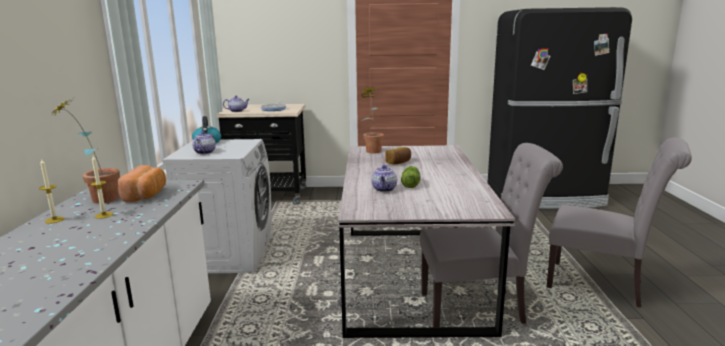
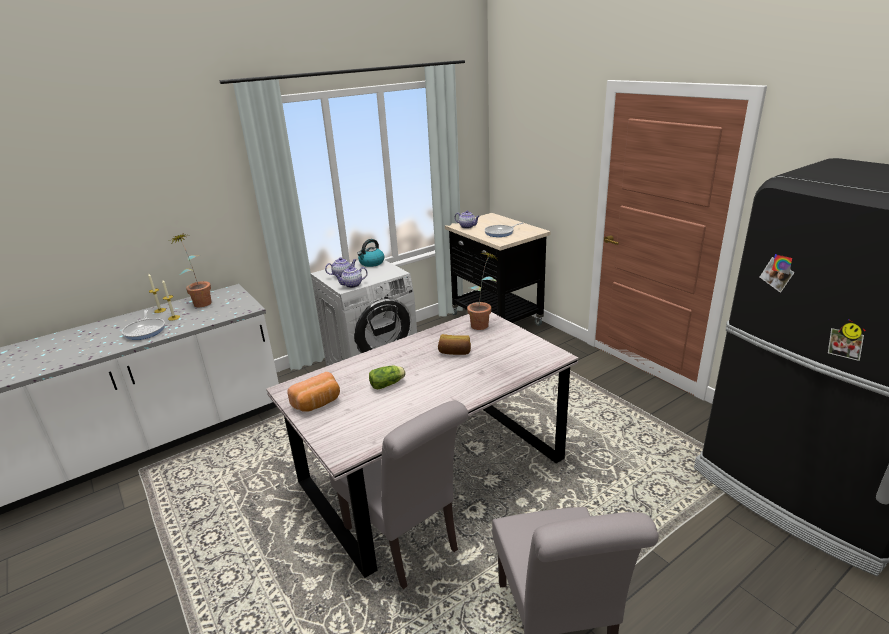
camera: 55 degrees right, 10 degrees up
(97, 232) = (145, 330): none -> frying pan
(147, 195) = (217, 310): bread -> bread (318, 403)
(384, 189) = (359, 378): teapot -> teapot (352, 285)

